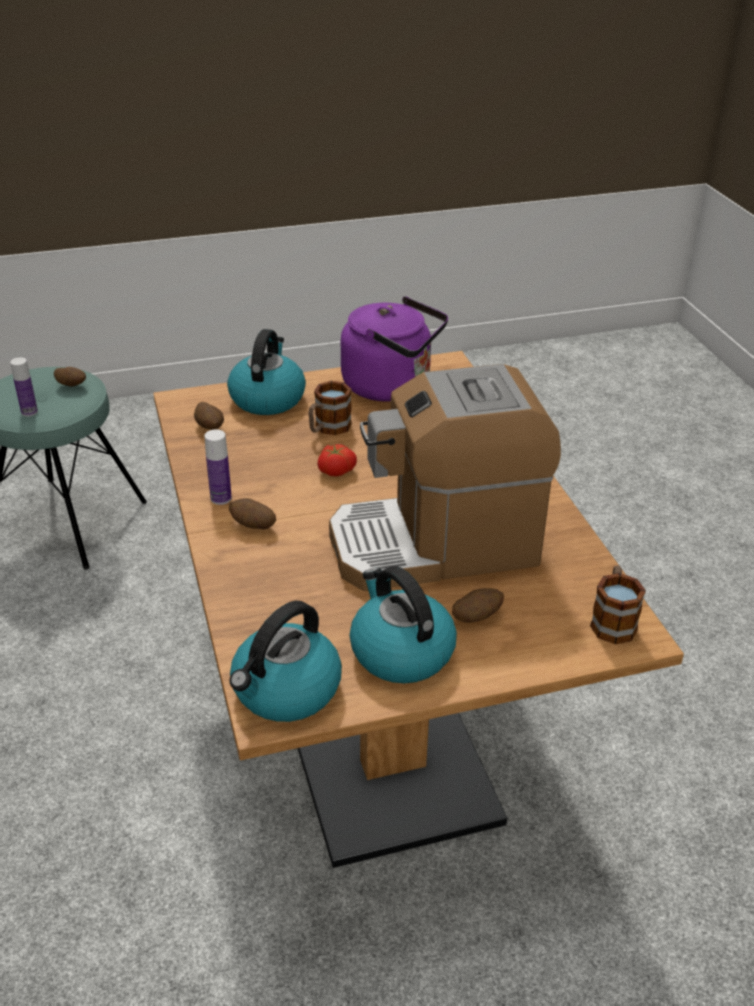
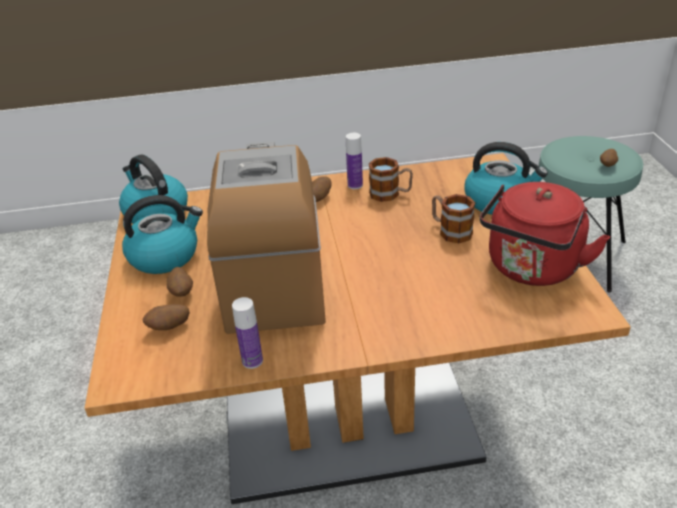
camera: 100 degrees right, 0 degrees up
(29, 412) = (562, 153): bottle -> bottle (252, 361)
(210, 428) = (450, 177): potato -> potato (169, 327)
(335, 470) = (386, 234): tomato -> none
(392, 386) = (531, 269): purple kettle -> red kettle
(613, 620) = (142, 369): mug -> mug (390, 194)

